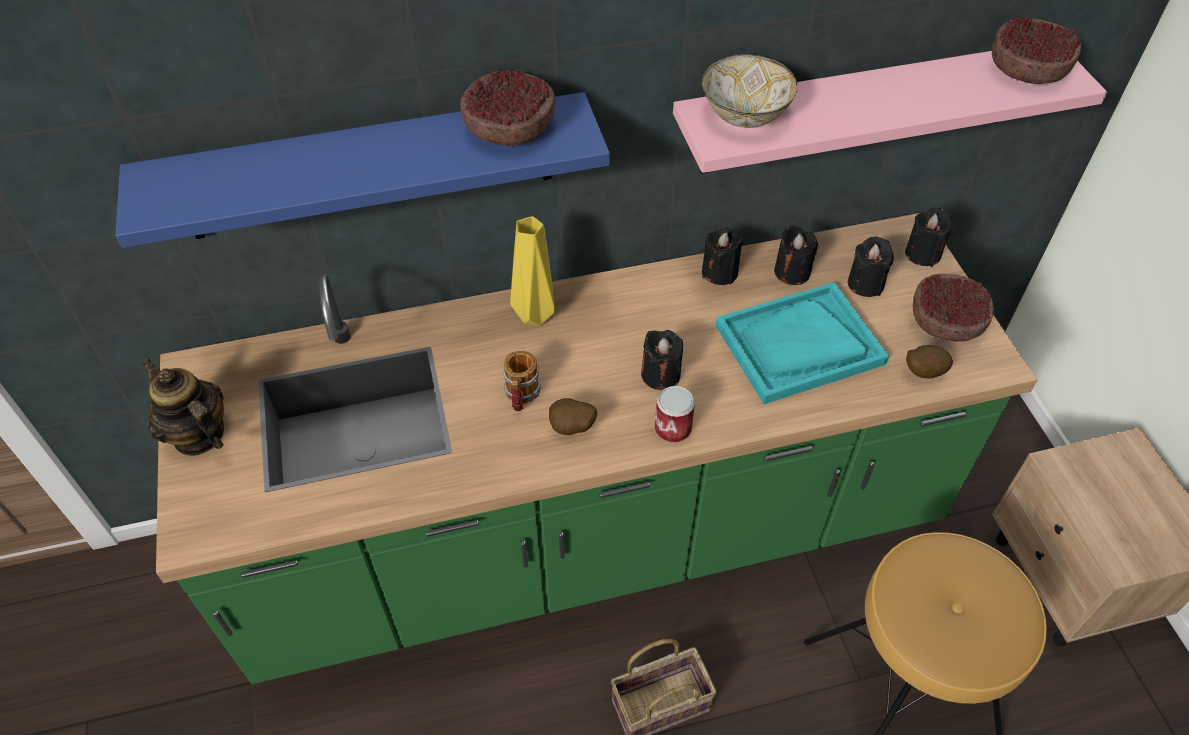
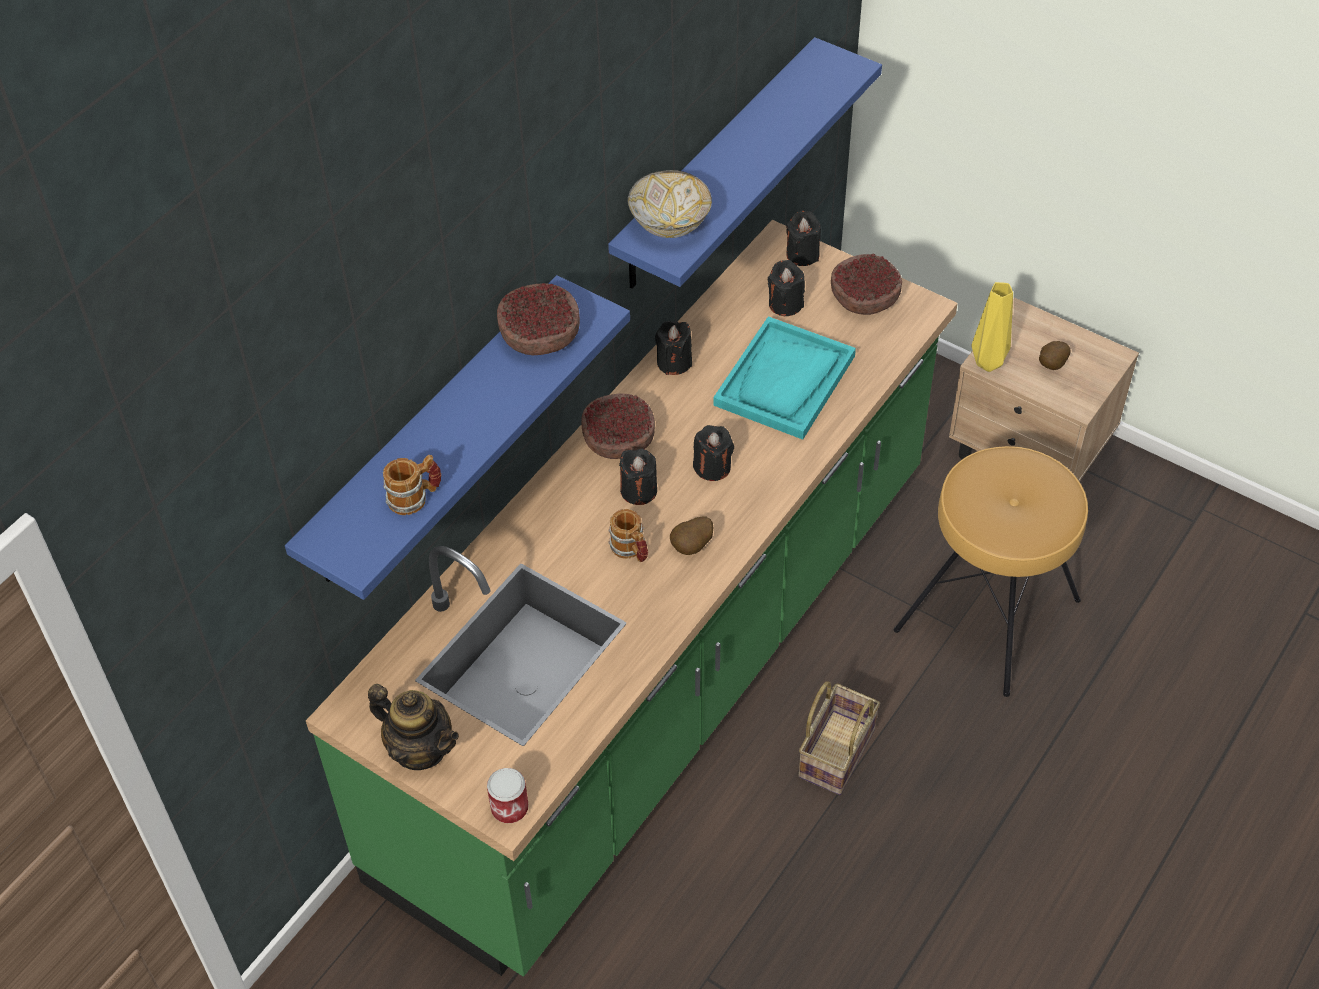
camera: 40 degrees left, 0 degrees up
(198, 435) = (420, 749): teapot -> teapot turned 150 degrees counterclockwise
(250, 191) = (415, 497): none -> mug
(534, 317) = (574, 488): yellow vase -> yellow vase (989, 364)
(672, 428) = (760, 498): can -> can (509, 808)
(792, 272) = (725, 328): black candle -> black candle (638, 490)
(861, 108) = (716, 167): pink shelf -> blue shelf
(922, 371) = (882, 345): potato -> potato (1050, 365)
(1027, 70) = (818, 75): bowl -> bowl (619, 440)

